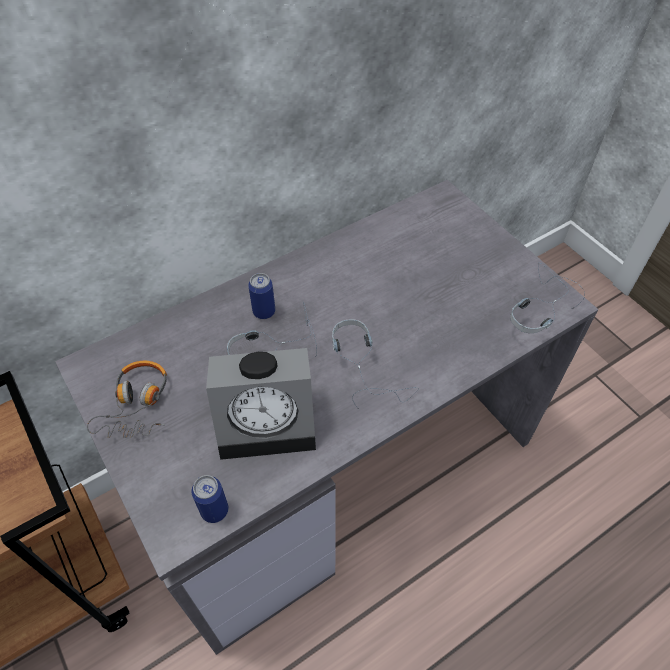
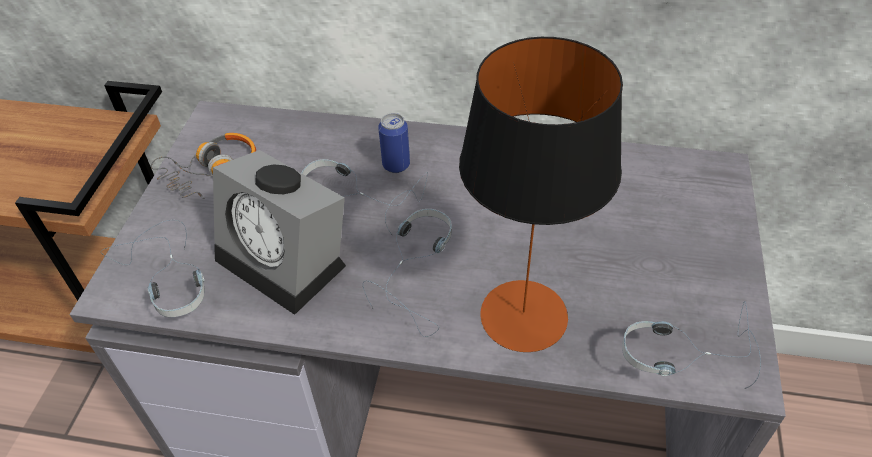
camera: 45 degrees right, 5 degrees down
(214, 510) = (162, 297): can -> headphones
(439, 349) = (523, 316): none -> table lamp

